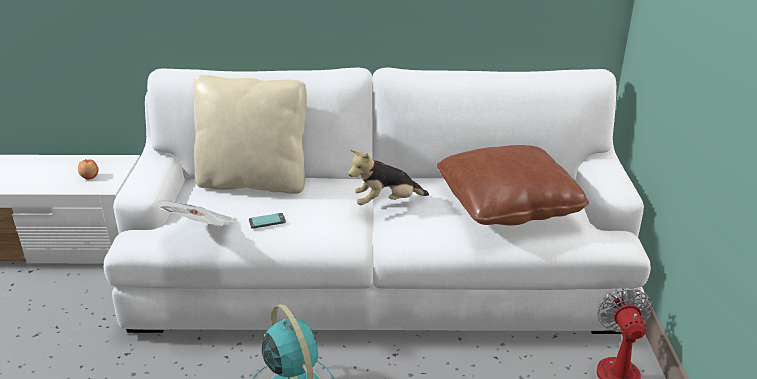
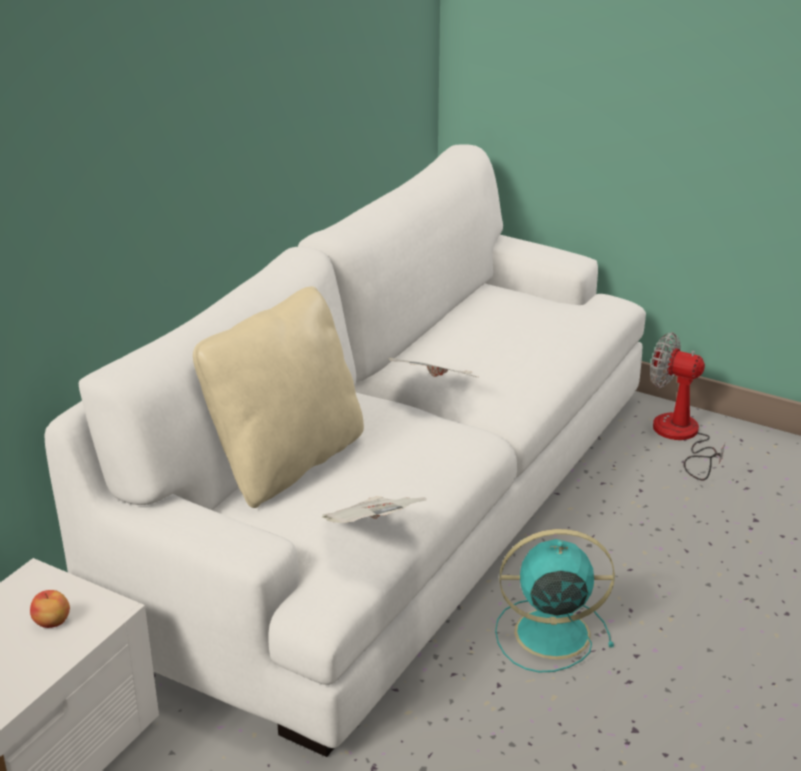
camera: 60 degrees left, 0 degrees up
(267, 221) = (400, 477): phone -> none
(386, 203) = (437, 389): plush toy -> newspaper
(507, 204) = (512, 325): brown pillow -> none

